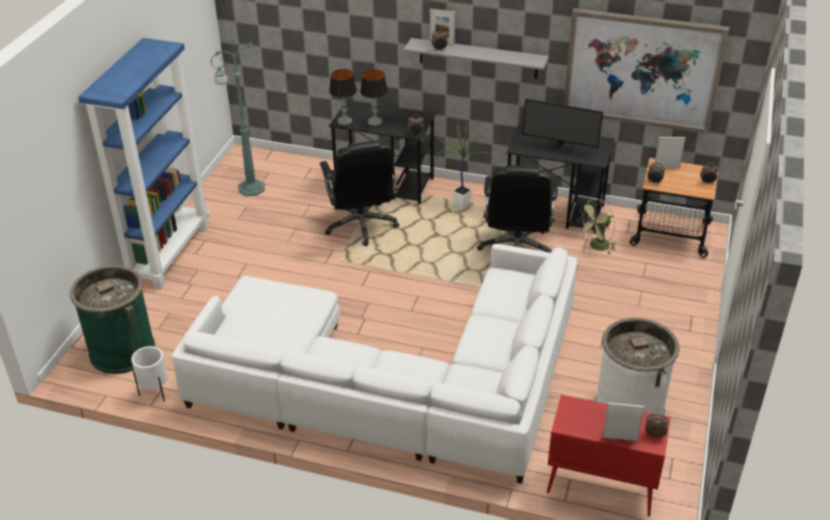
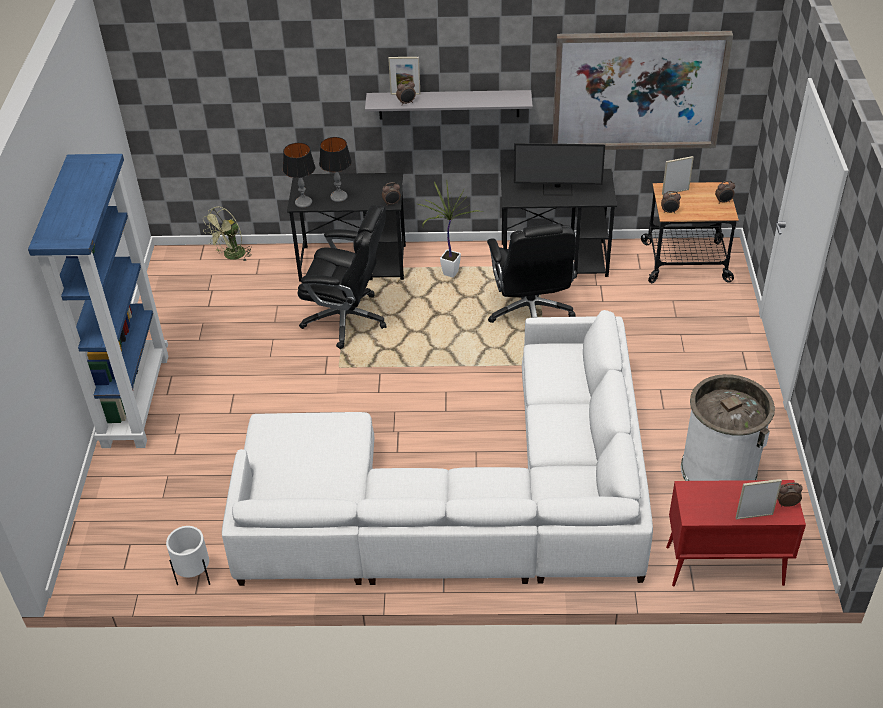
camera: 15 degrees left, 5 degrees up
(122, 350) = (132, 534): green trash can -> none
(250, 188) = (197, 299): green floor lamp -> none
(361, 225) = (347, 319): black office chair -> black office chair turned 45 degrees counterclockwise
(596, 247) = (614, 292): green fan -> green fan (231, 256)

